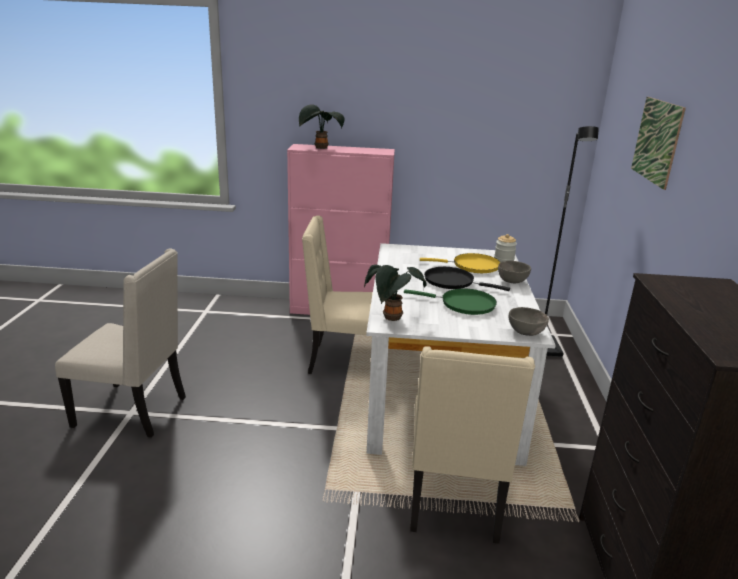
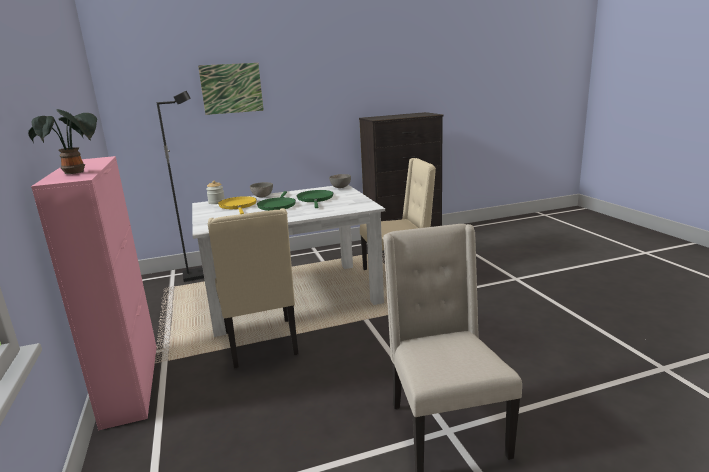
camera: 110 degrees left, 5 degrees down
(392, 319) = (359, 207): potted plant -> none
(452, 282) = (277, 205): black frying pan -> green frying pan

